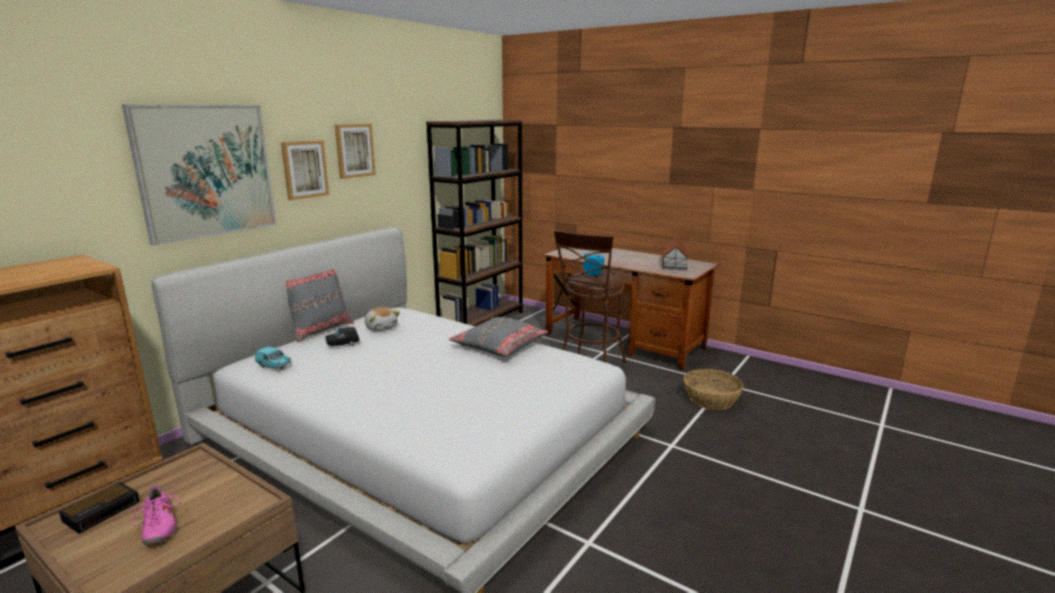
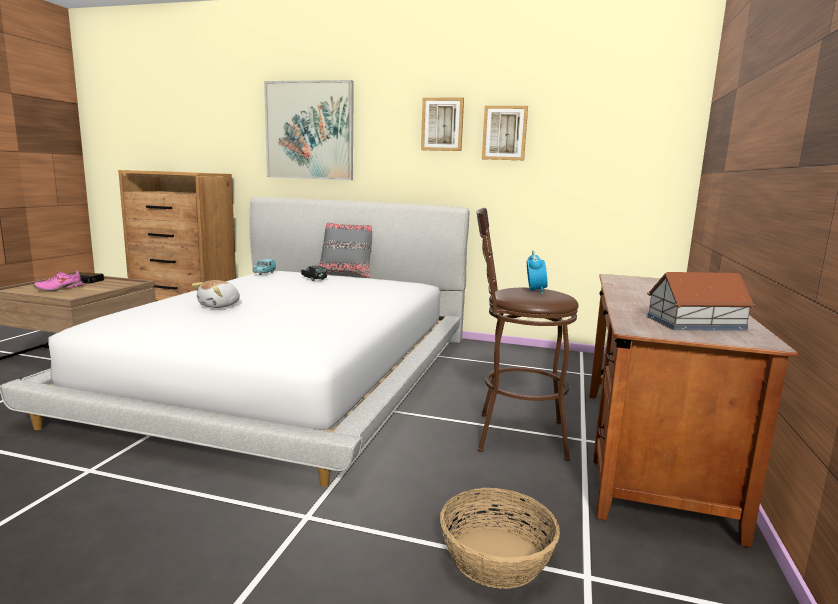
camera: 70 degrees right, 5 degrees down
(304, 169) = (387, 137): picture -> picture (504, 133)
(381, 327) = (360, 282): plush toy -> plush toy (220, 306)
(481, 321) = (581, 359): brown bookcase -> none
(499, 346) = (338, 313): grey pillow -> none

